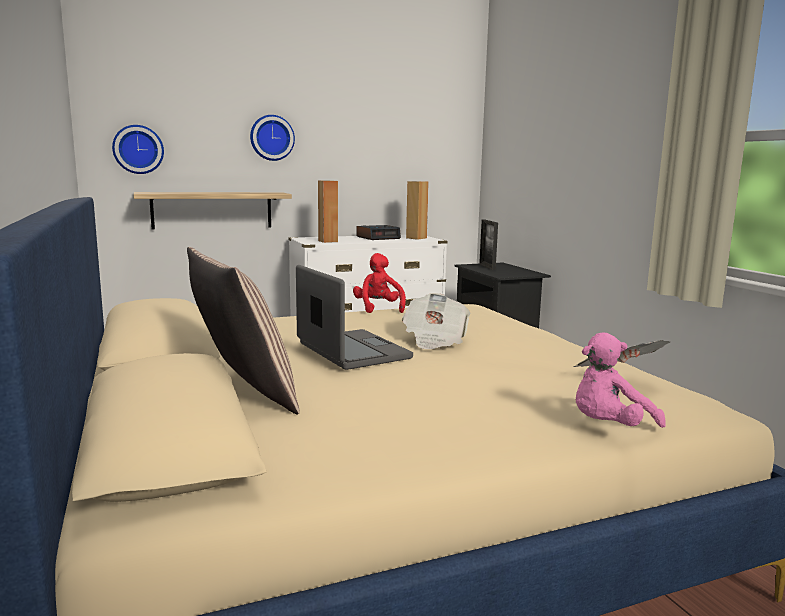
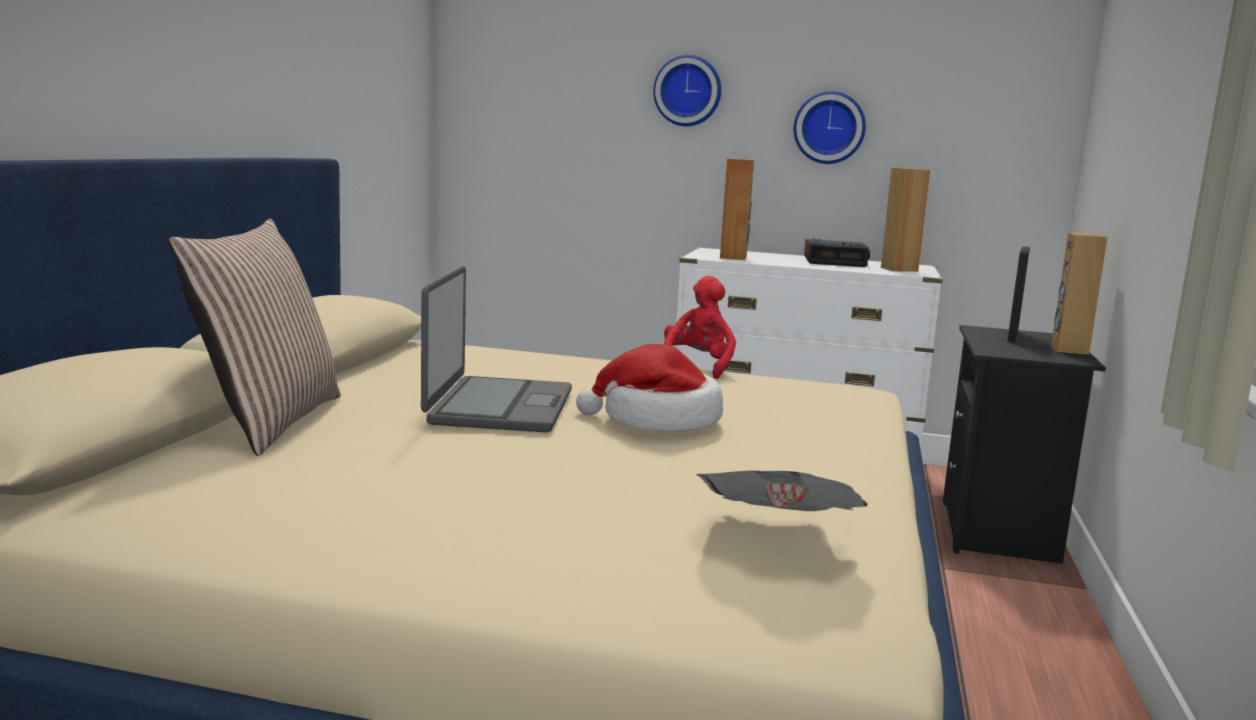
camera: 35 degrees right, 0 degrees up
(138, 149) = (505, 106): wall clock -> wall clock (829, 128)
(212, 210) = (593, 196): shelf -> none
(434, 340) = (657, 420): newspaper -> hat
(521, 269) = (1069, 350): none -> brown speaker
(609, 427) = (574, 594): pink plush toy -> none

